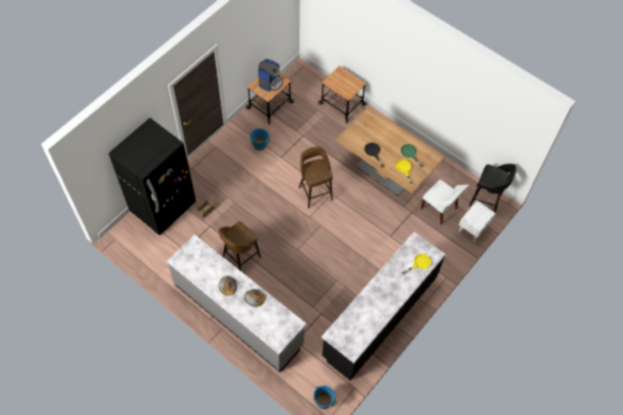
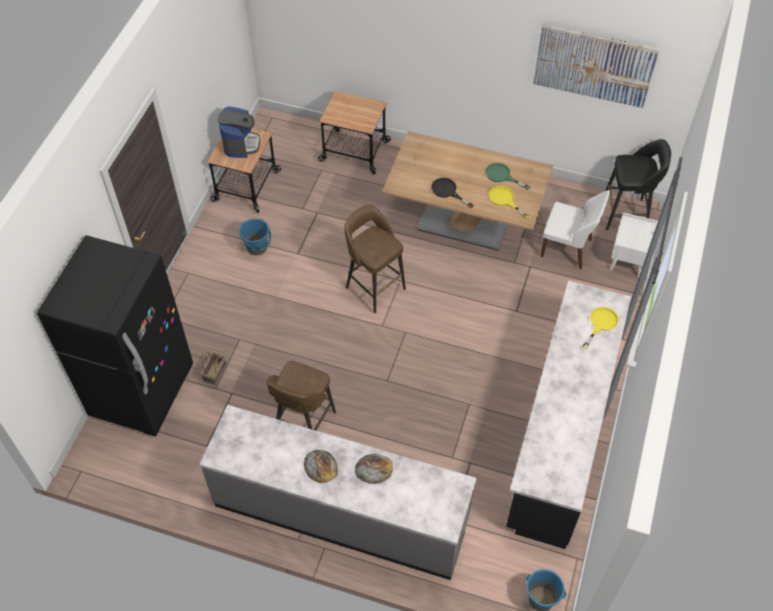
camera: 20 degrees left, 5 degrees down
(482, 108) = (594, 65): none -> picture

